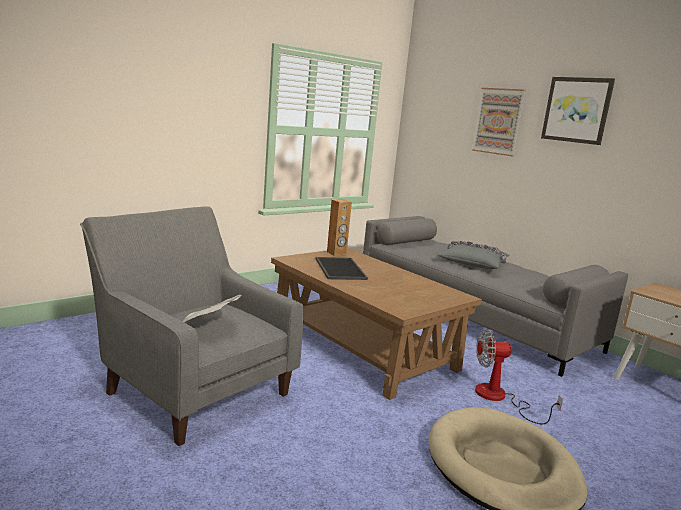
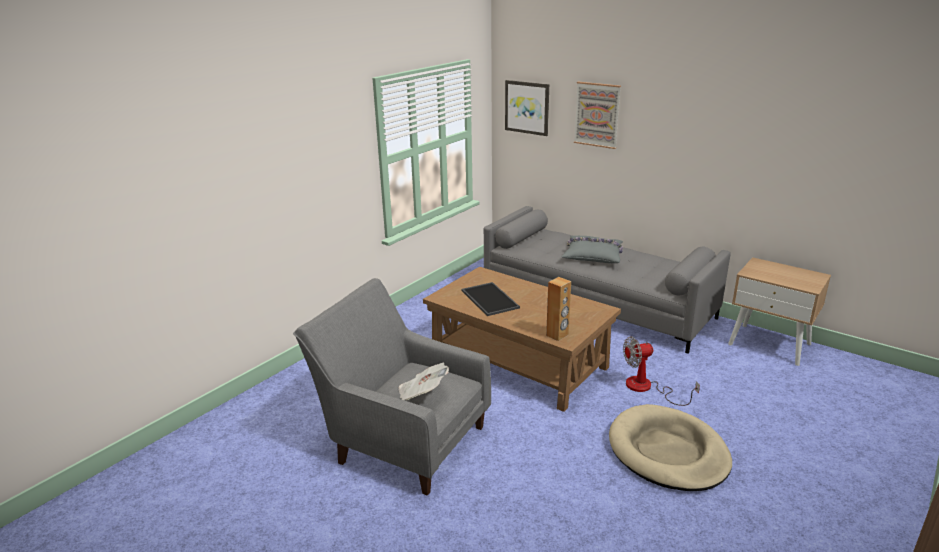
camera: 10 degrees left, 10 degrees up
(336, 253) = (475, 277): brown speaker -> brown speaker (557, 335)
(577, 110) = (672, 107): picture -> picture (527, 107)

